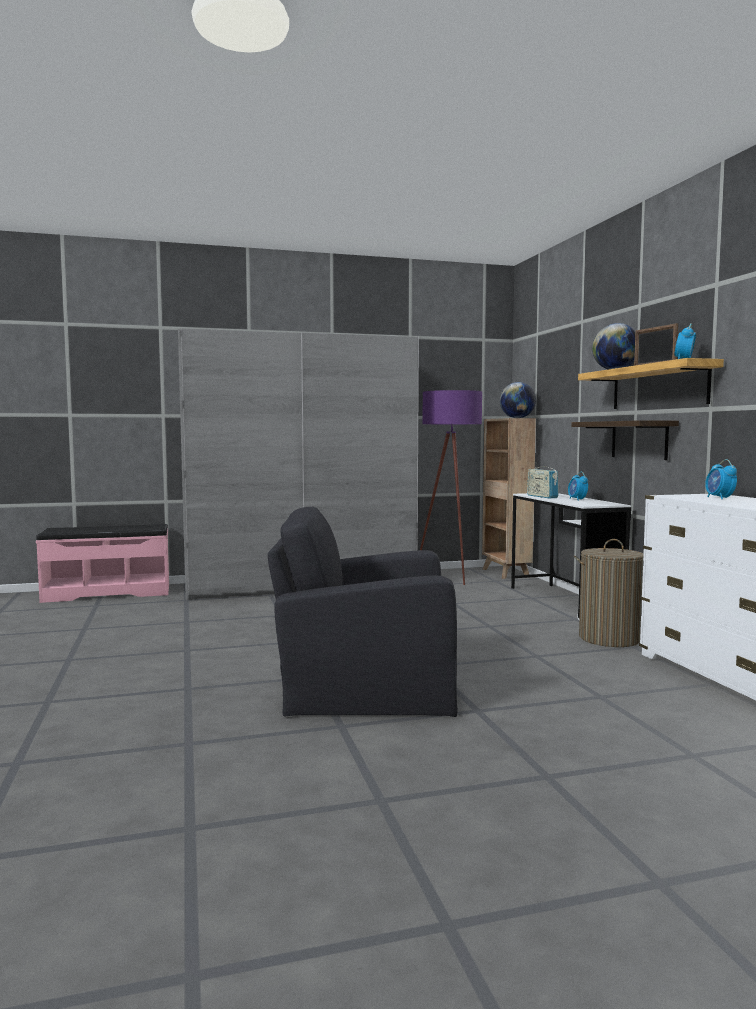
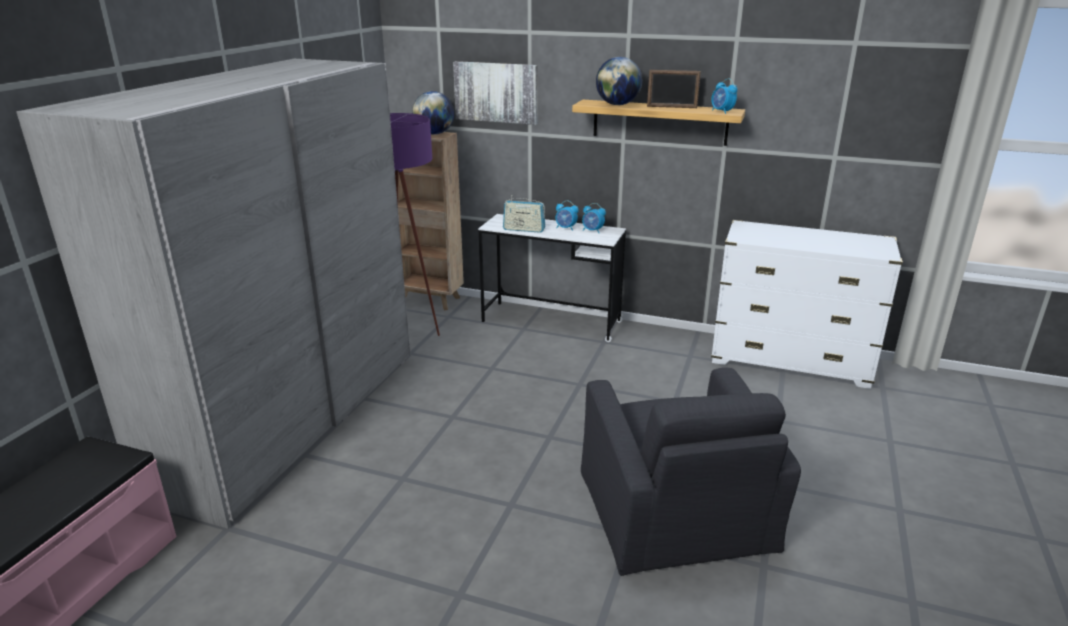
camera: 55 degrees left, 20 degrees up
(366, 684) = (675, 512): black armchair -> black armchair turned 45 degrees counterclockwise
(561, 379) = (496, 92): none -> picture
(609, 638) = (663, 354): laundry basket -> none
(639, 440) = (631, 168): shelf -> none
(719, 498) = (772, 234): alarm clock -> alarm clock (592, 231)

